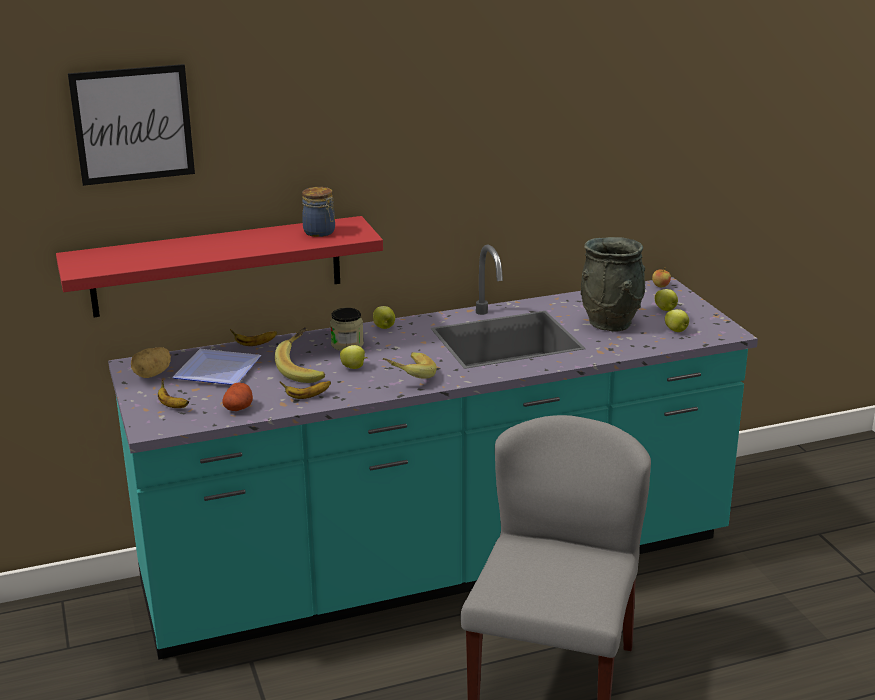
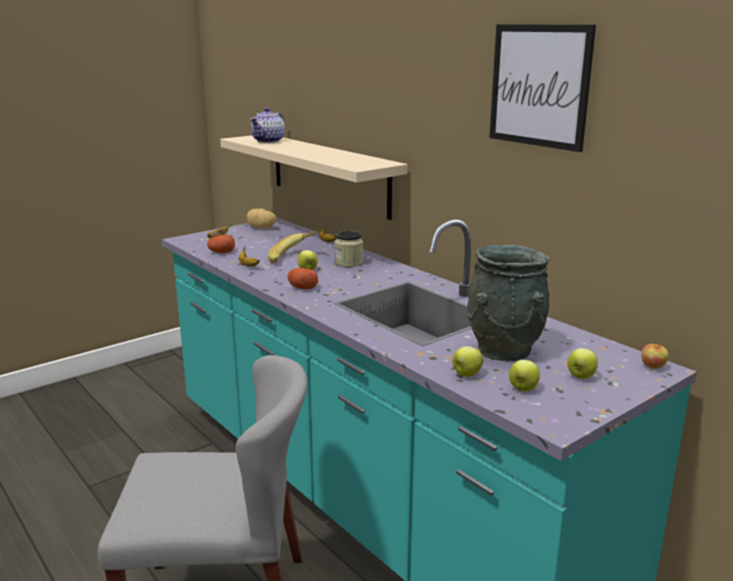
camera: 70 degrees right, 5 degrees down
(130, 256) = (269, 141): none -> teapot
(133, 124) = (296, 50): picture -> picture (539, 86)
(217, 266) = (329, 174): red shelf -> beige shelf
(221, 370) = (278, 240): plate -> none
(320, 232) = (353, 160): jar -> none
(384, 327) = (393, 268): apple -> apple (466, 374)
(407, 377) = (301, 287): banana -> potato

